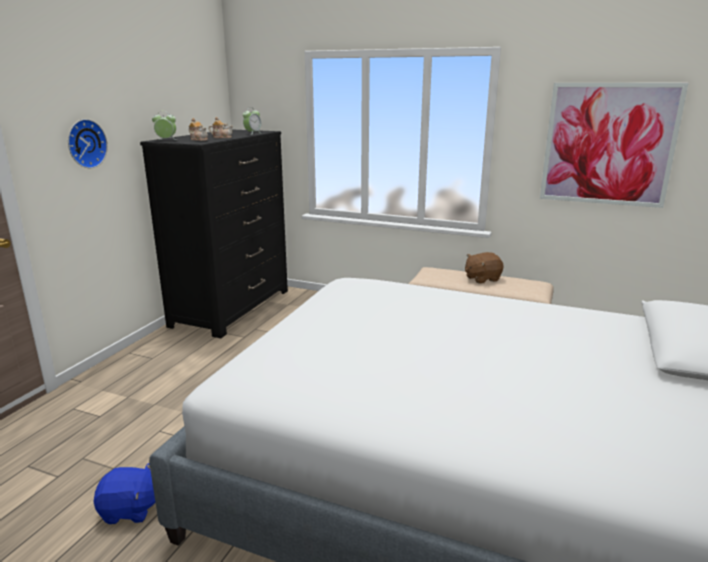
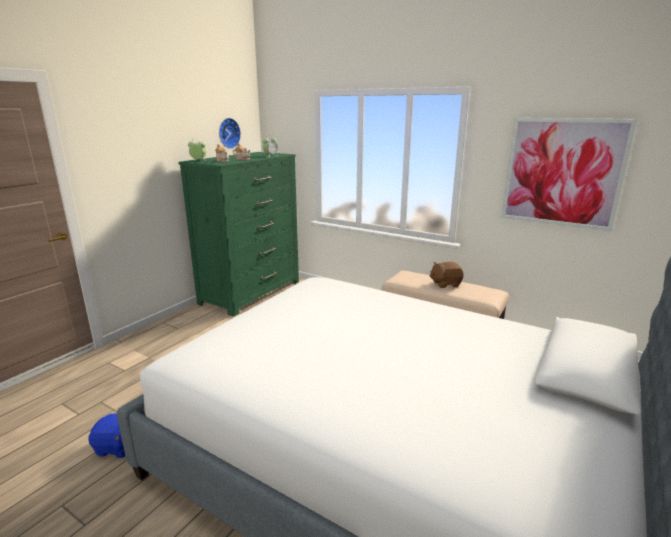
camera: 10 degrees right, 0 degrees up
(85, 143) = (132, 163): wall clock -> wall clock (228, 133)
(232, 307) = (251, 292): black dresser -> green dresser

